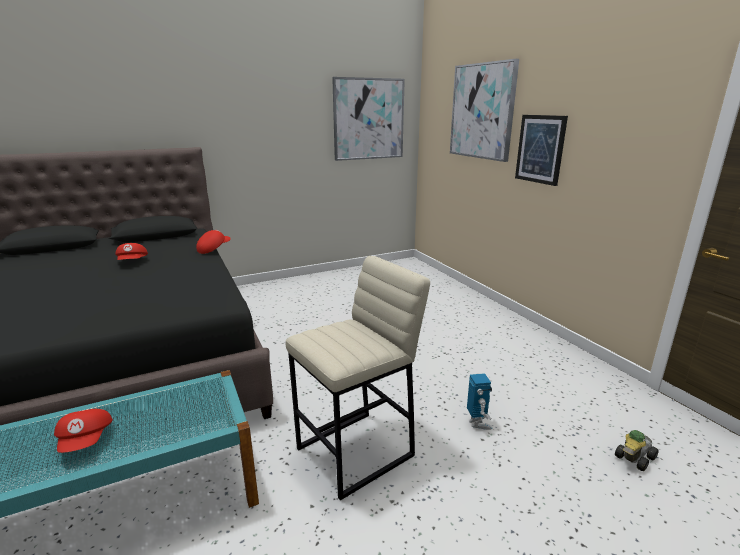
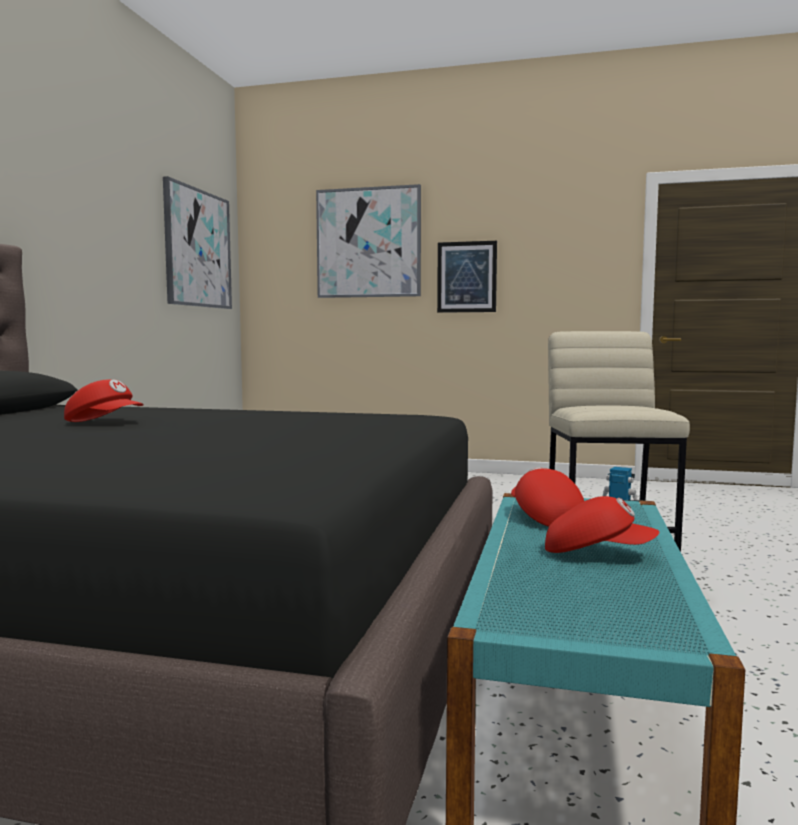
camera: 50 degrees left, 15 degrees down
(213, 249) = (182, 406): red cap -> red cap (544, 518)
(632, 458) = (716, 507): toy car -> none

